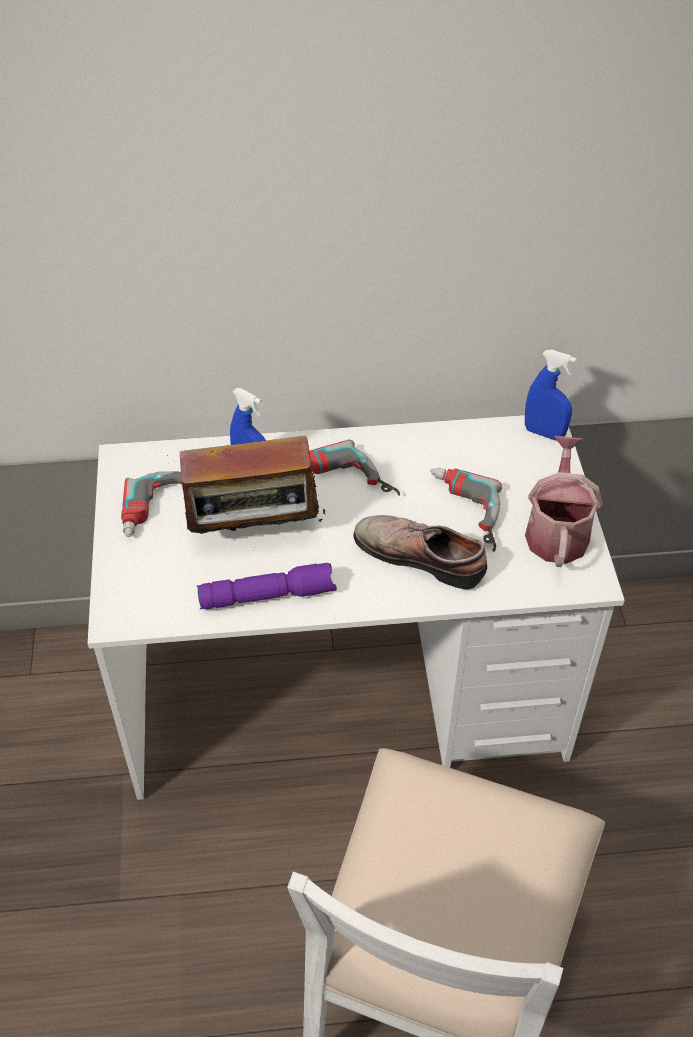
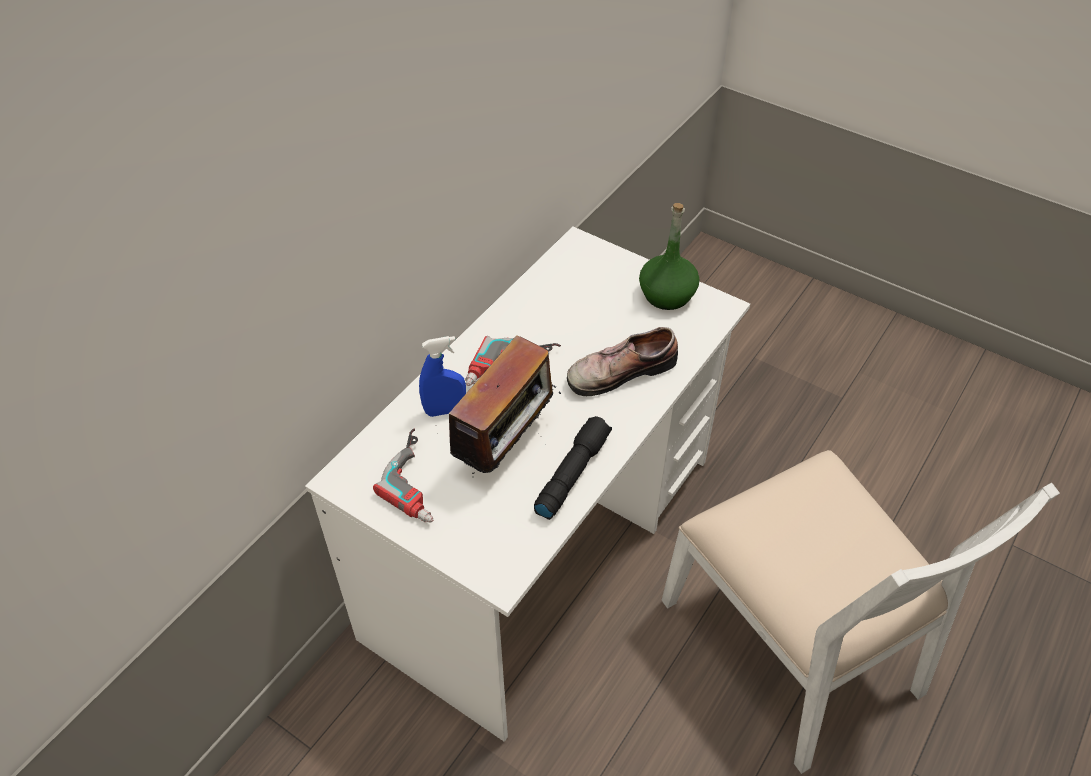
camera: 50 degrees left, 0 degrees up
(268, 594) = (571, 473): purple flashlight -> black flashlight
(462, 513) = (605, 328): power drill -> none
(544, 433) = (580, 246): blue spray bottle -> none
(557, 530) = (667, 295): watering can -> green bottle

